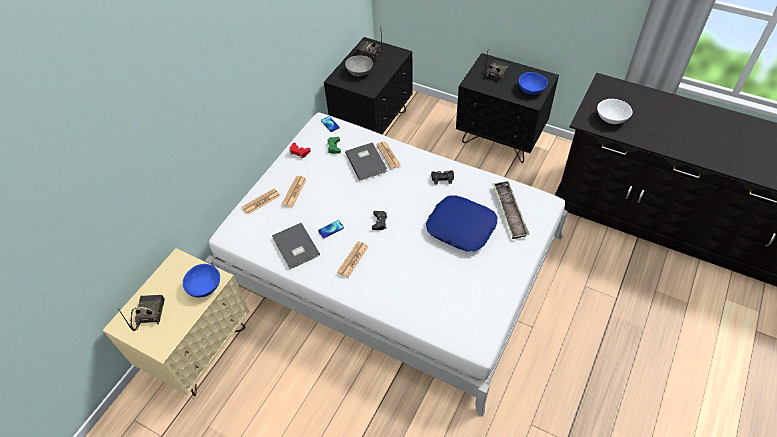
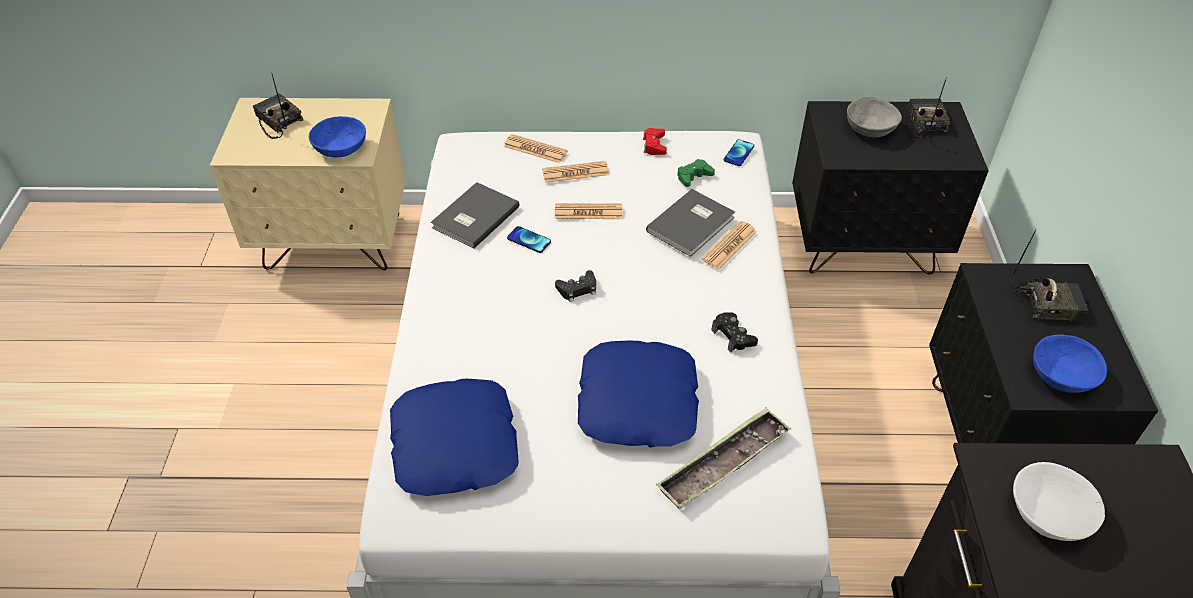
camera: 60 degrees right, 5 degrees down
(148, 313) = (277, 121): radio -> radio turned 105 degrees counterclockwise
(353, 259) = (485, 287): newspaper -> newspaper (588, 212)
(448, 307) = (456, 444): none -> blue pillow

